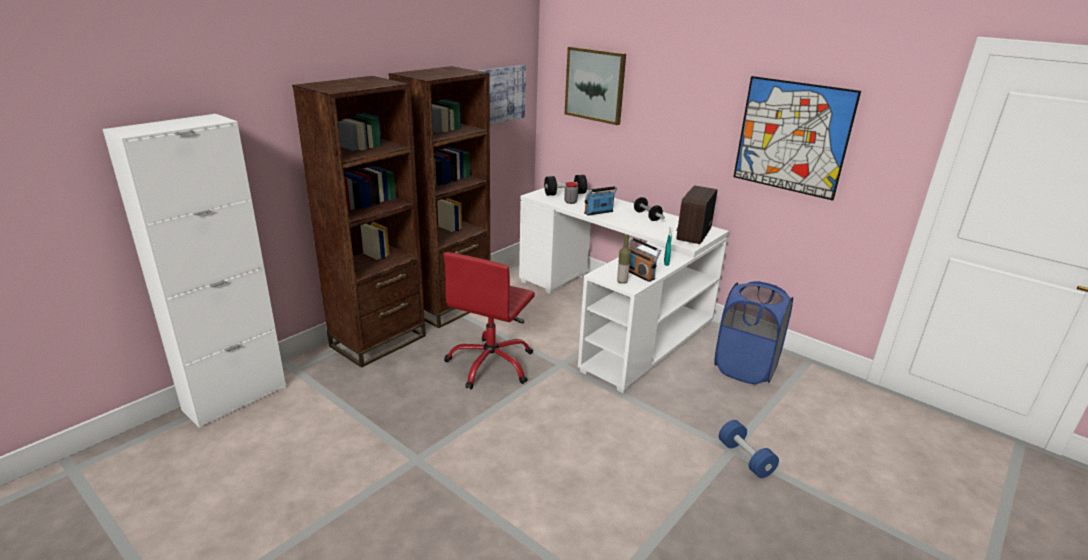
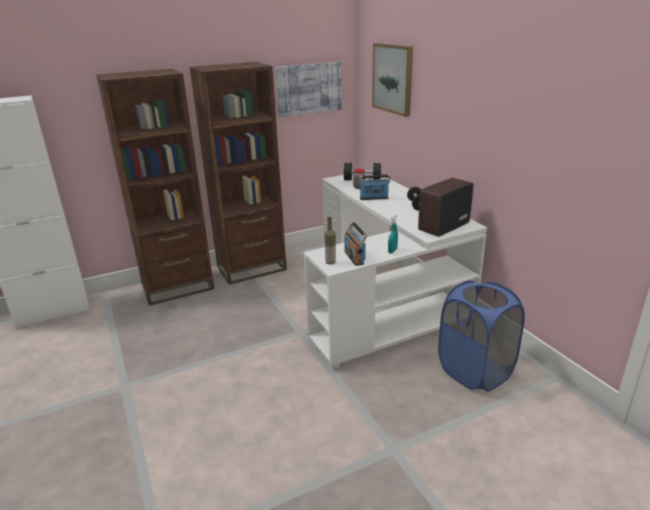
camera: 25 degrees right, 0 degrees up
(491, 364) = (243, 321): red office chair -> none
(745, 458) = (399, 462): blue dumbbell -> none
(792, 137) = (541, 129): picture -> none

